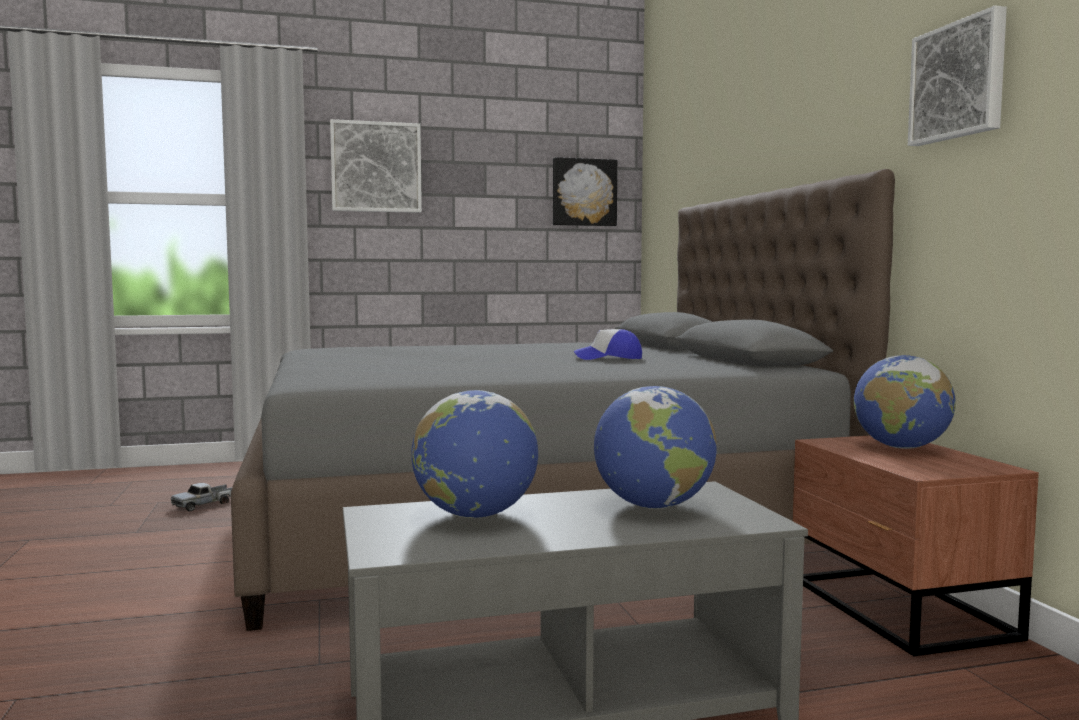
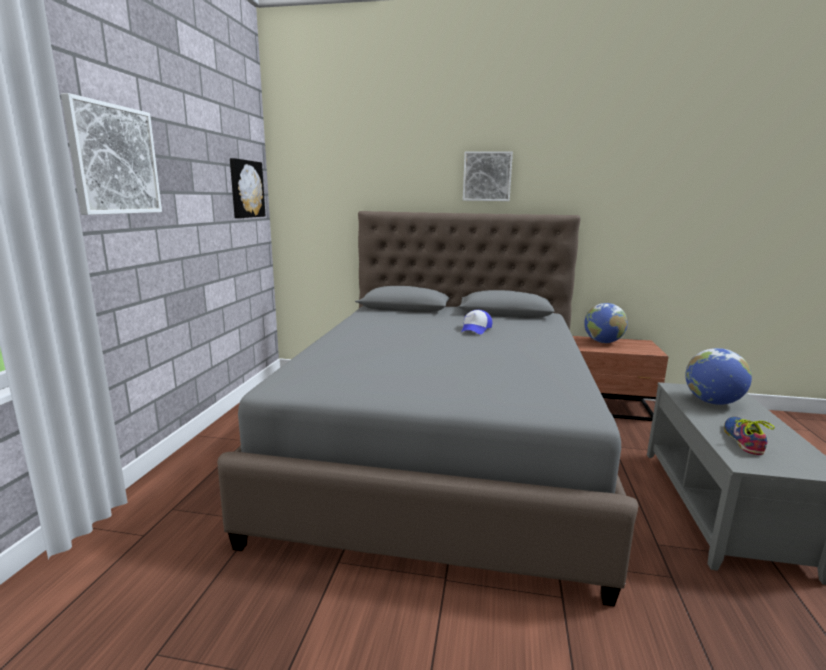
camera: 65 degrees left, 10 degrees up
(204, 504) = (218, 608): toy truck -> none
(475, 515) = (743, 440): globe -> shoe
(959, 81) = (616, 180): picture -> picture (487, 176)

